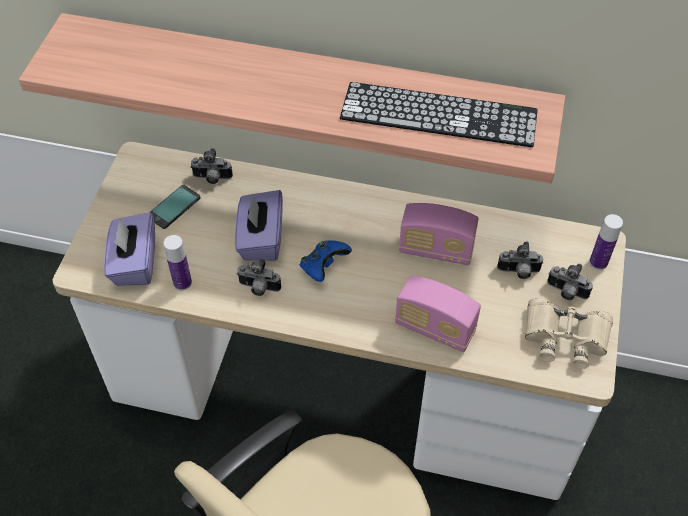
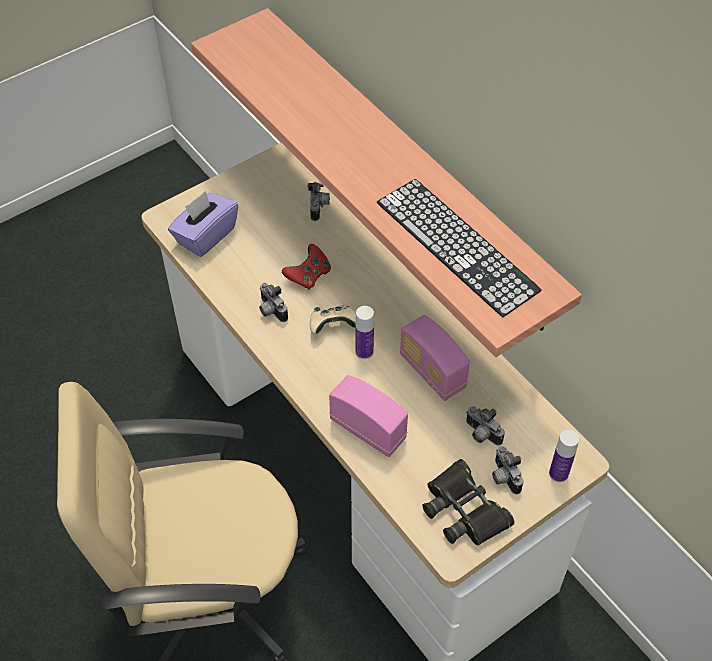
camera: 40 degrees right, 0 degrees up
(174, 207) = (271, 212): phone -> none
(182, 282) = (223, 271): bottle -> bottle (364, 351)
(212, 179) = (319, 207): camera -> camera turned 135 degrees counterclockwise
(261, 239) = (308, 276): purple tissue box -> red game controller
(323, 266) = (333, 326): blue game controller -> beige game controller
(434, 328) = (368, 429): radio -> radio turned 150 degrees clockwise
(565, 337) = (464, 510): beige binoculars -> black binoculars

